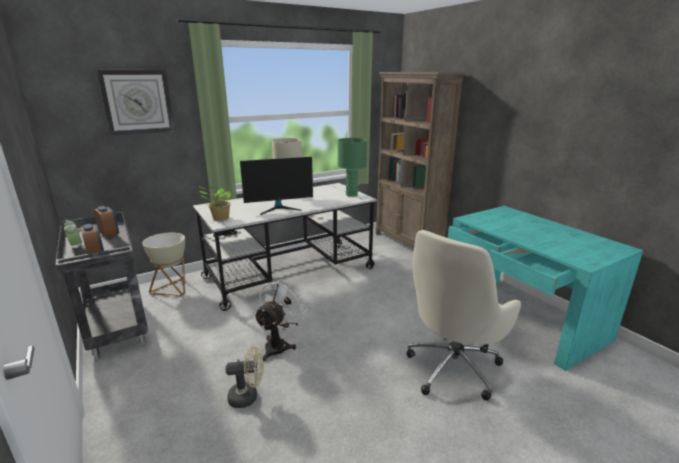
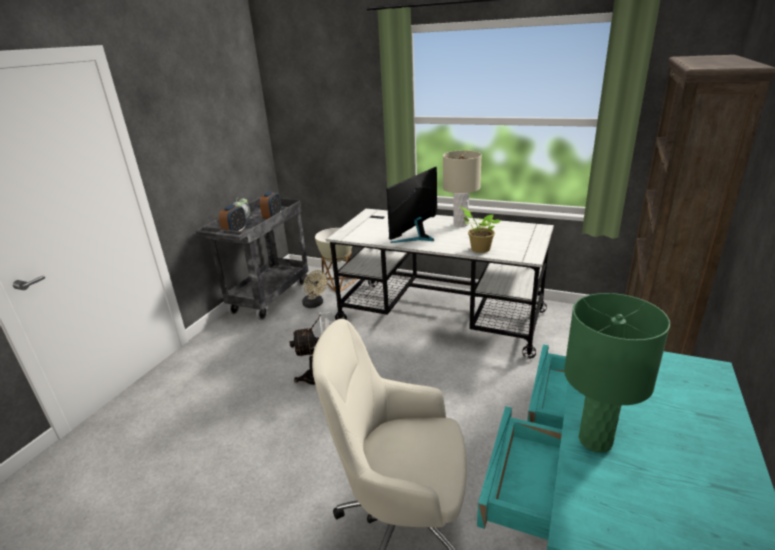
camera: 55 degrees right, 5 degrees up
(137, 102) = (336, 96): wall clock -> none
(219, 218) = (353, 229): potted plant -> potted plant (479, 249)
(248, 397) = (246, 400): beige fan -> beige fan (315, 304)
(279, 208) = (416, 237): monitor -> monitor turned 90 degrees clockwise
(351, 195) = (526, 247): green table lamp -> green table lamp (595, 440)

